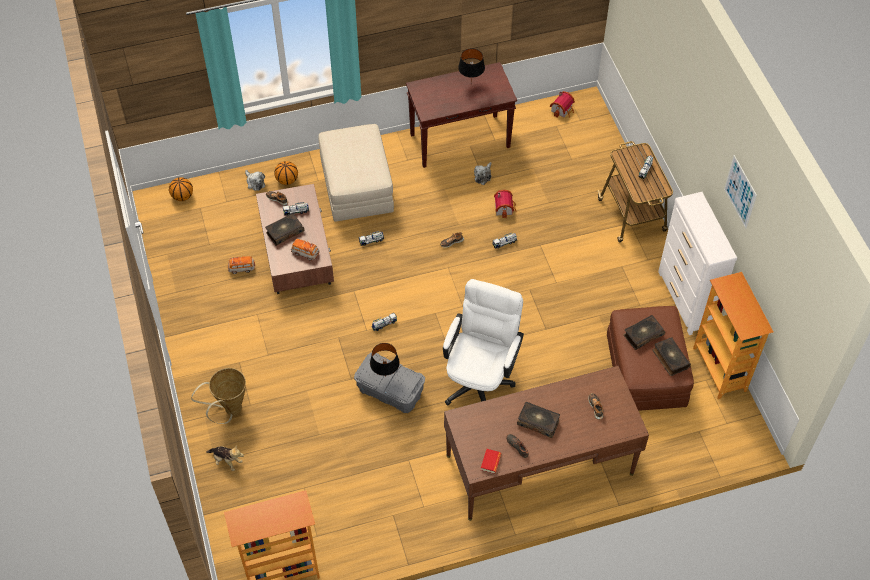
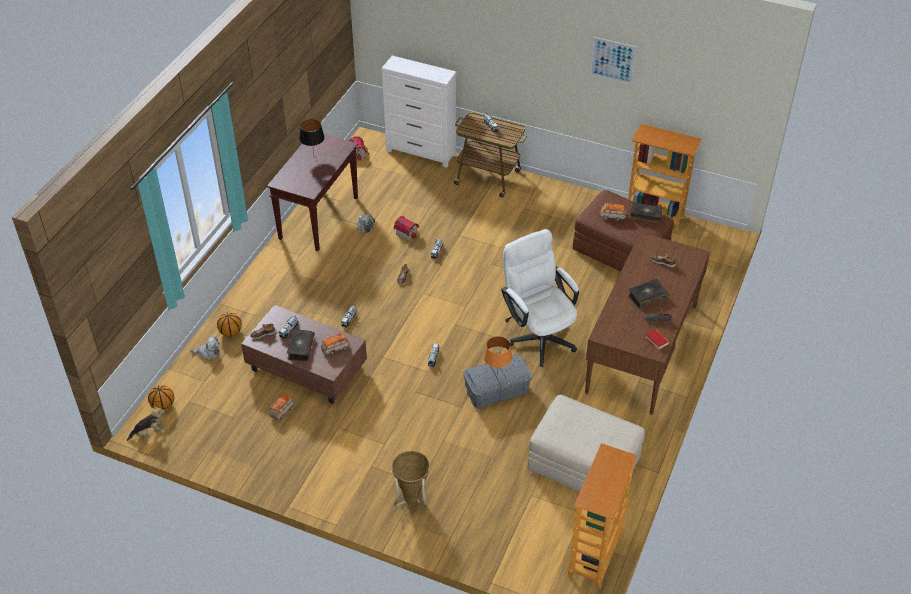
camera: 50 degrees left, 10 degrees down
(226, 461) = (457, 530): plush toy -> plush toy (149, 433)
(357, 187) = (289, 297): beige ottoman -> beige ottoman (584, 465)
(385, 376) = (497, 373): black table lamp -> orange table lamp
(643, 335) = (613, 216): book -> toy car
(685, 300) = (584, 197): white dresser -> white dresser (421, 153)

